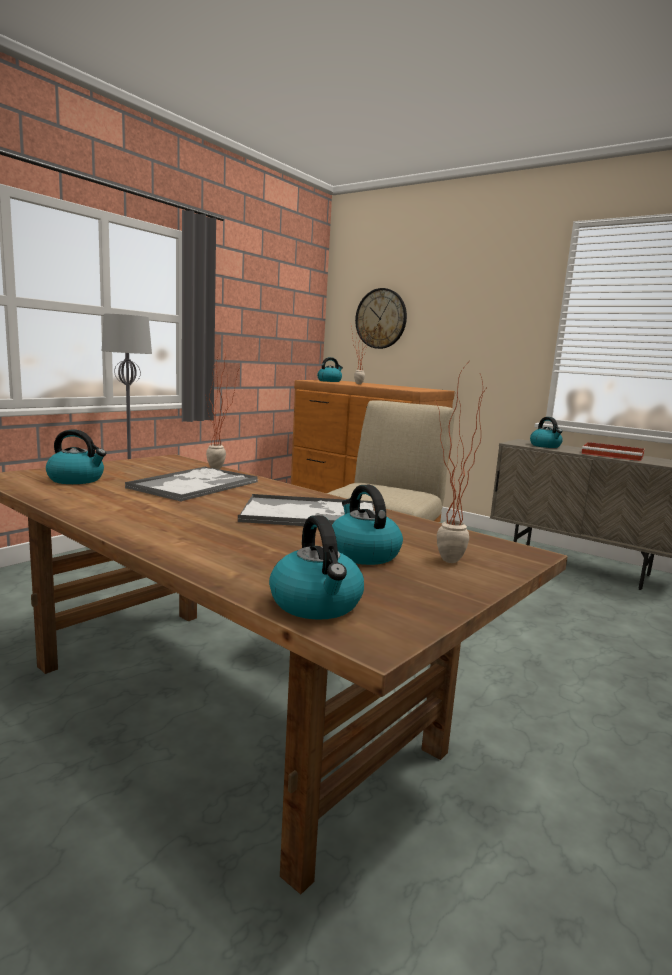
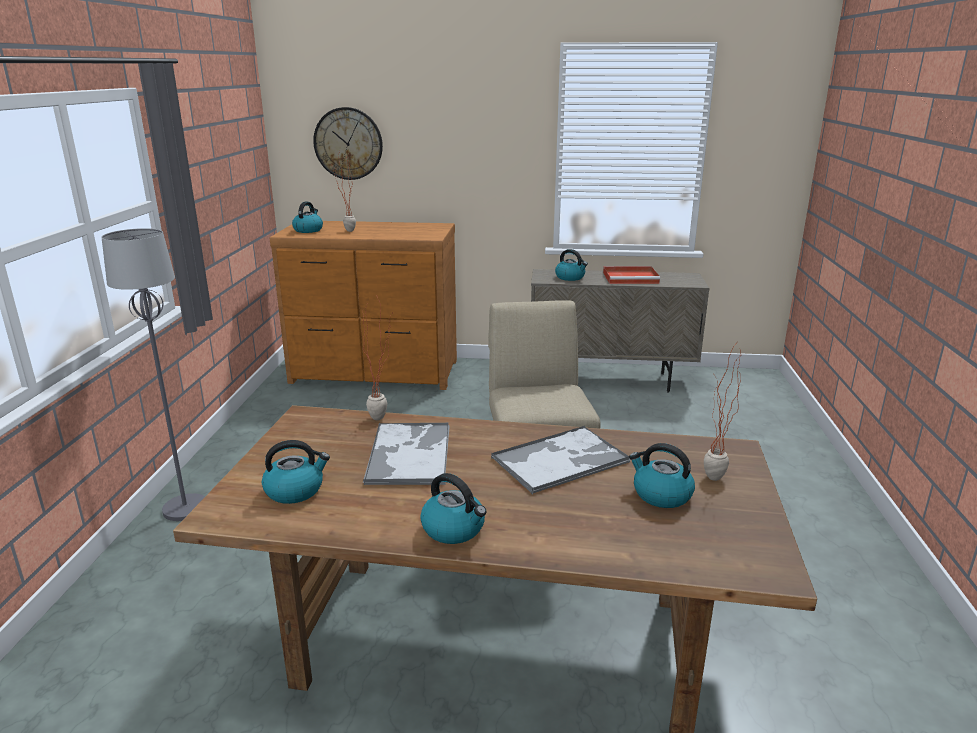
camera: 30 degrees left, 10 degrees up
(317, 604) = (713, 560): kettle -> kettle (454, 529)

